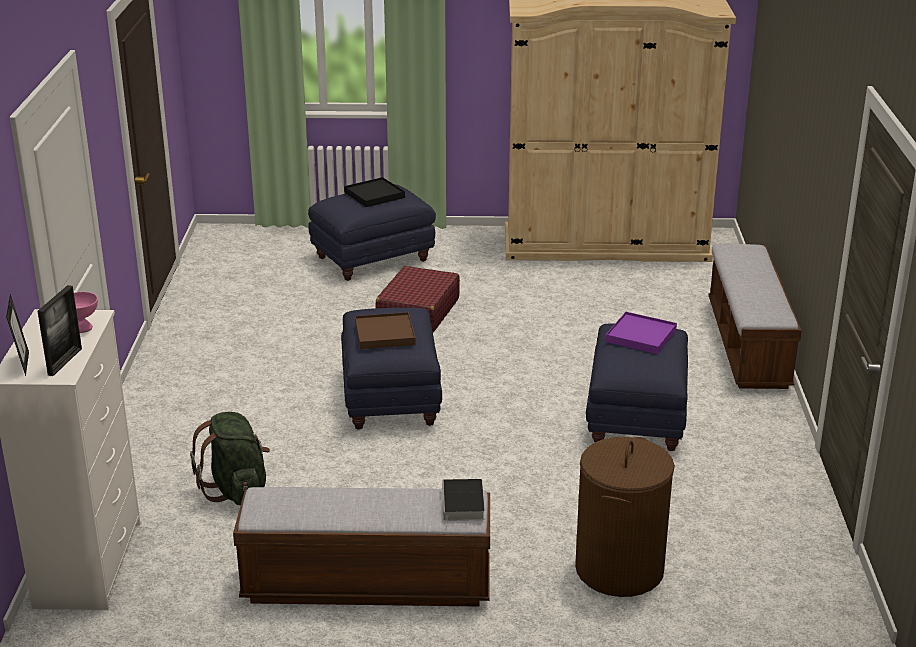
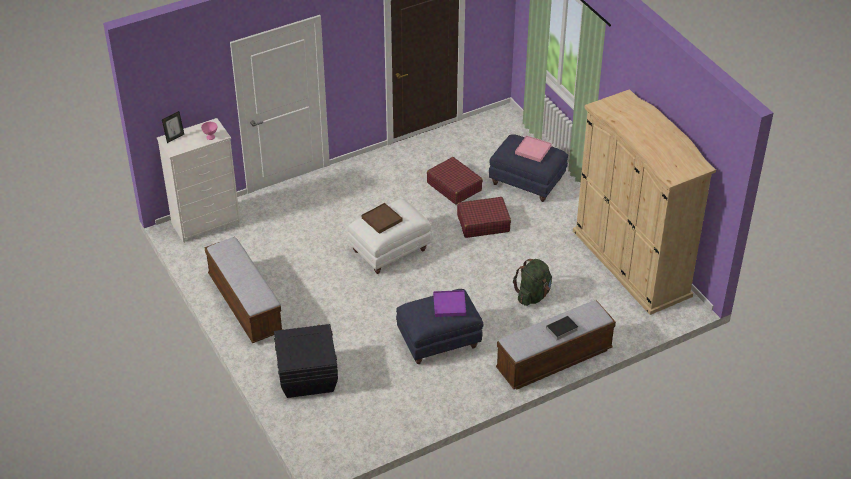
camera: 60 degrees right, 15 degrees up
(65, 361) = (183, 146): picture frame -> none
(236, 490) = (281, 237): green backpack -> green backpack (533, 295)
(313, 308) = (454, 186): none -> red suitcase
(374, 195) = (533, 150): black tray -> pink tray
(390, 398) = (390, 250): blue ottoman -> white ottoman
(463, 505) = (261, 301): book -> book (561, 330)
(619, 570) = (307, 377): brown laundry basket -> black storage box

